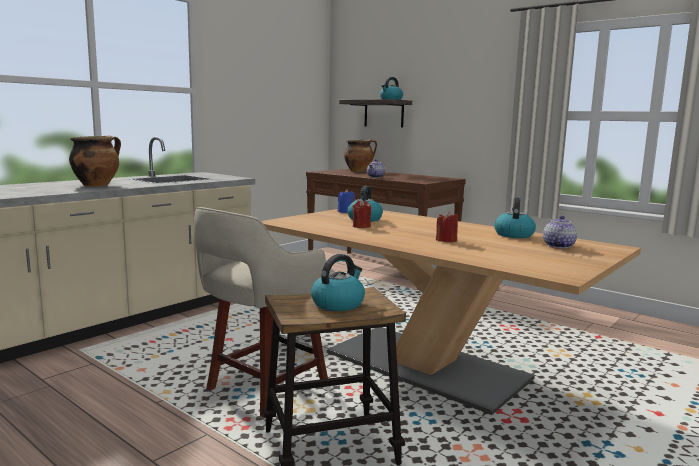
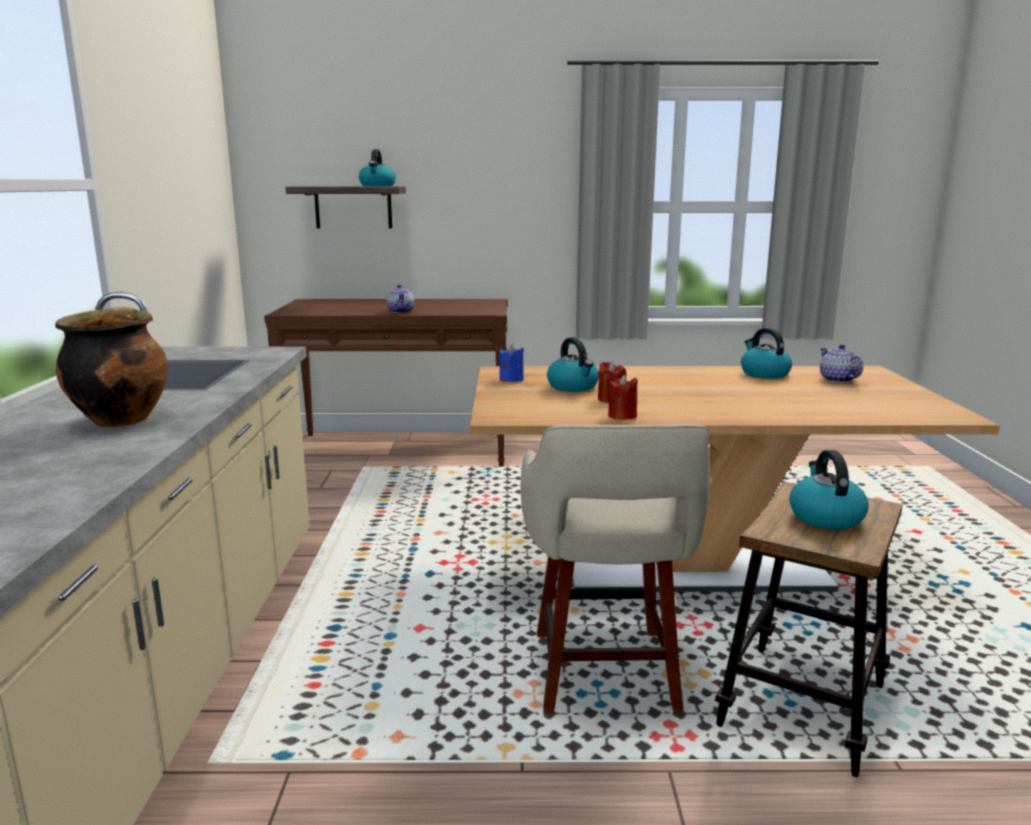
camera: 40 degrees left, 5 degrees up
(359, 171) = (336, 303): cooking pot -> none
(446, 240) = (749, 398): red candle -> red candle (622, 416)

